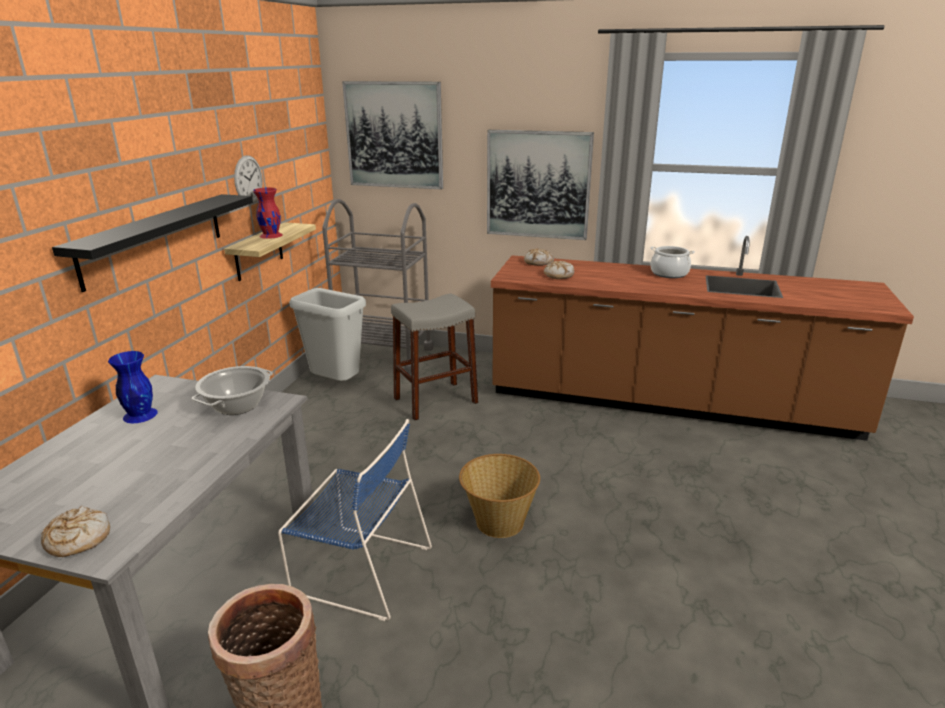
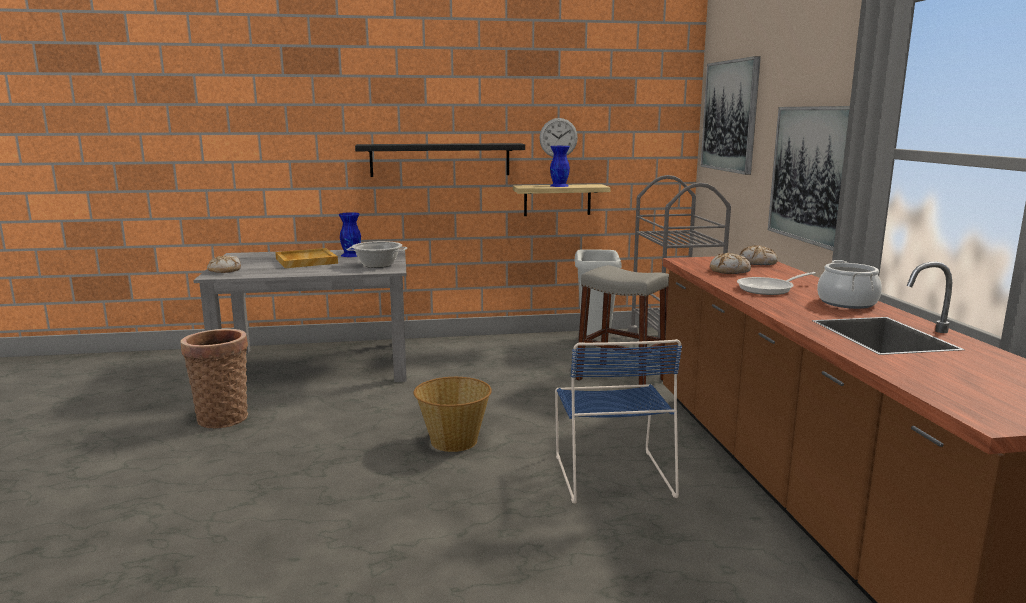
camera: 65 degrees right, 10 degrees down
(124, 455) = (305, 261): none -> beige tray
(271, 235) = (559, 186): red vase -> blue vase
(359, 569) = (361, 406): blue chair -> blue chair (612, 473)
(622, 280) = (769, 289): none -> frying pan

